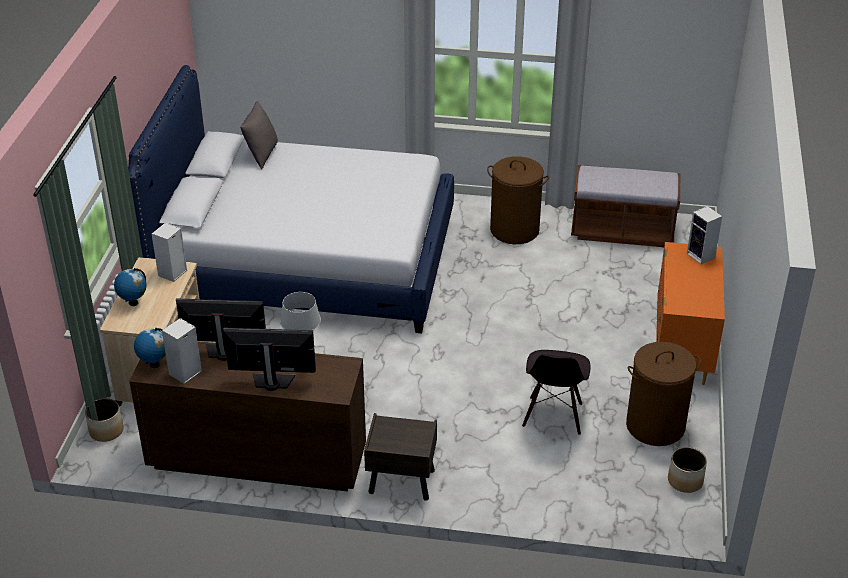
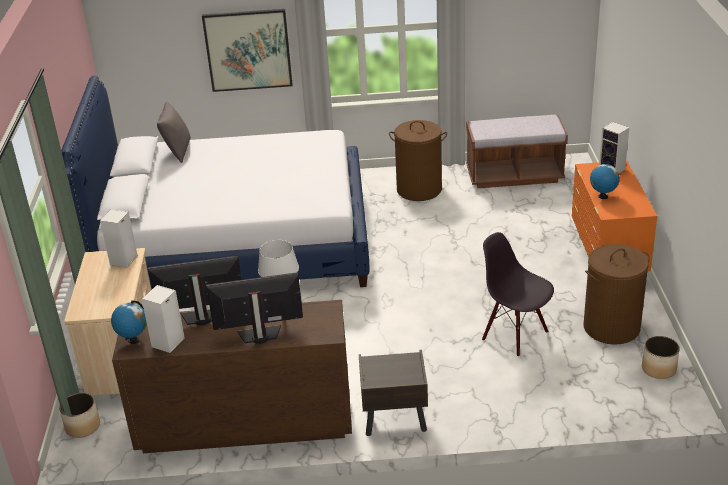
camera: 10 degrees left, 5 degrees down
(133, 303) = (92, 292): globe -> globe (603, 197)
(353, 56) = (248, 50): none -> picture
(553, 416) = (515, 335): black chair -> black chair turned 135 degrees clockwise

